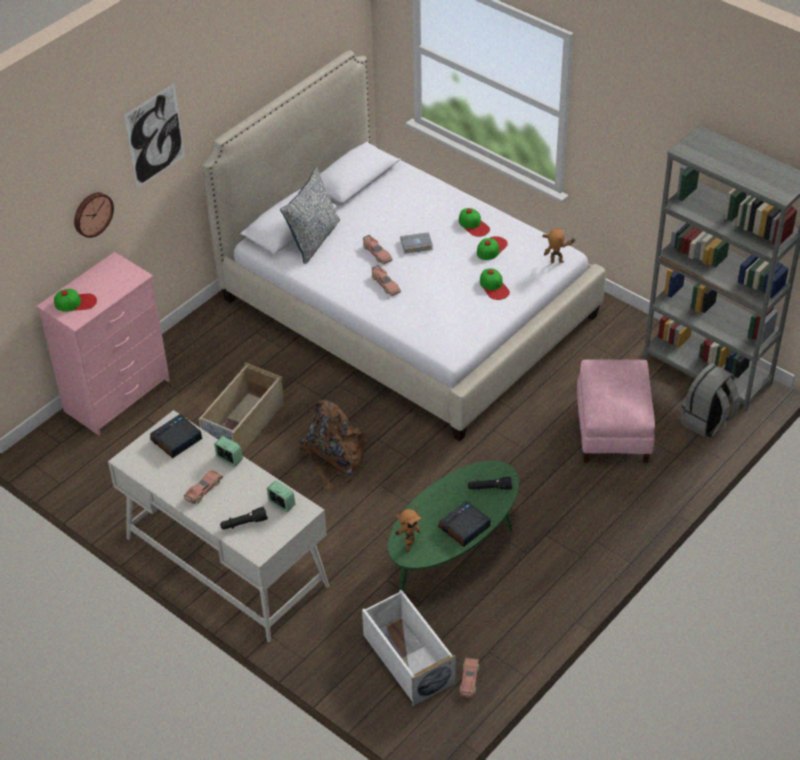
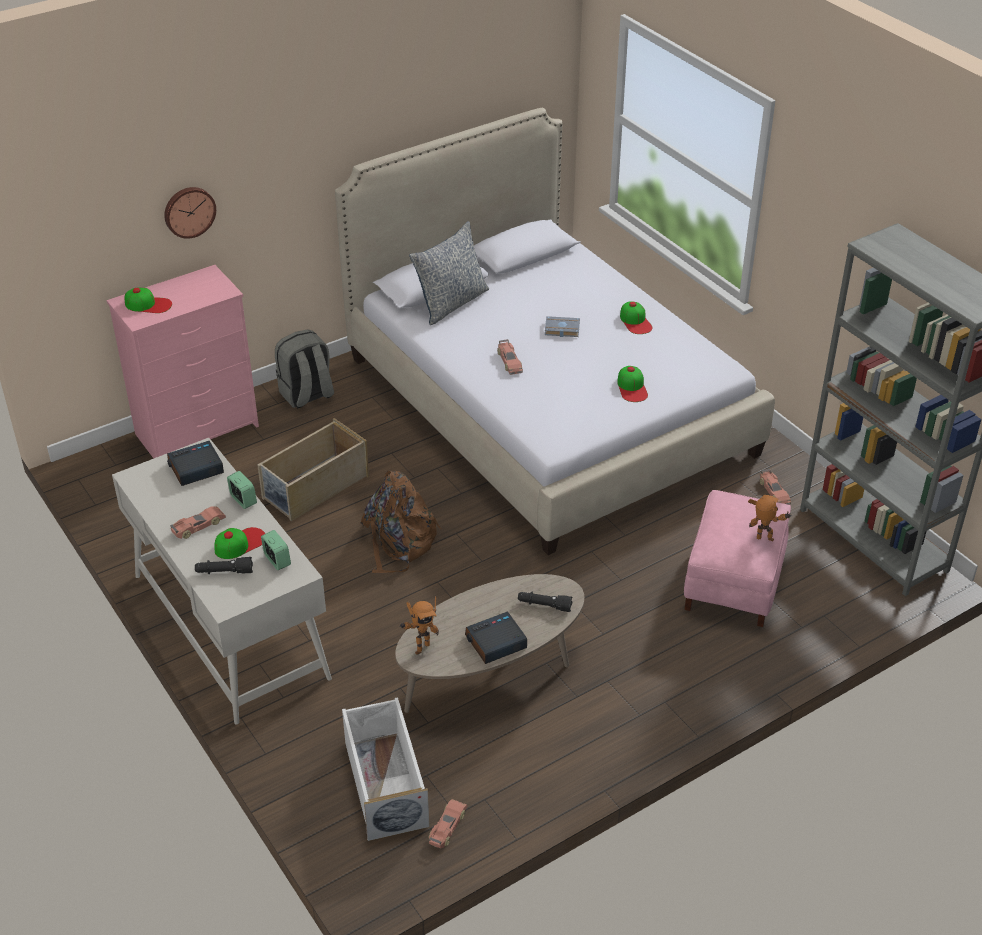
camera: 15 degrees right, 5 degrees down
(155, 136) = (279, 141): picture -> none
(377, 253) = (514, 329): toy car -> toy car (774, 492)
(454, 551) = (491, 674): green coffee table -> beige coffee table
(491, 248) = (646, 348): cap -> cap (240, 543)
(557, 263) = (716, 378): toy robot -> toy robot (765, 541)
(707, 421) = (852, 597): grey backpack -> grey backpack (307, 395)

